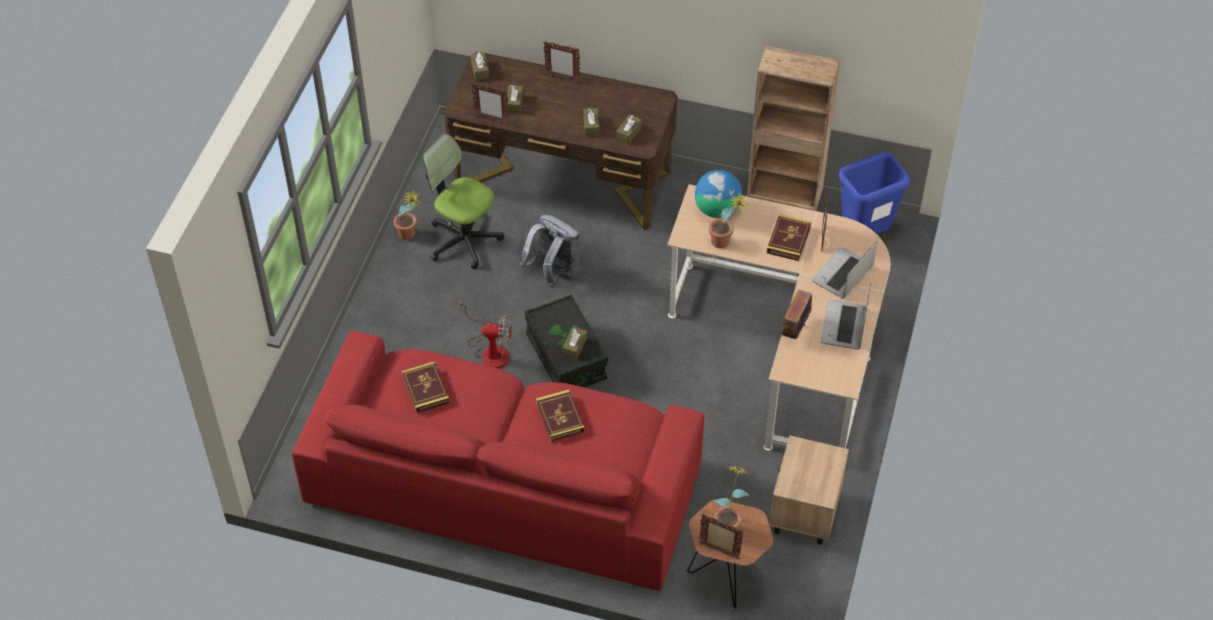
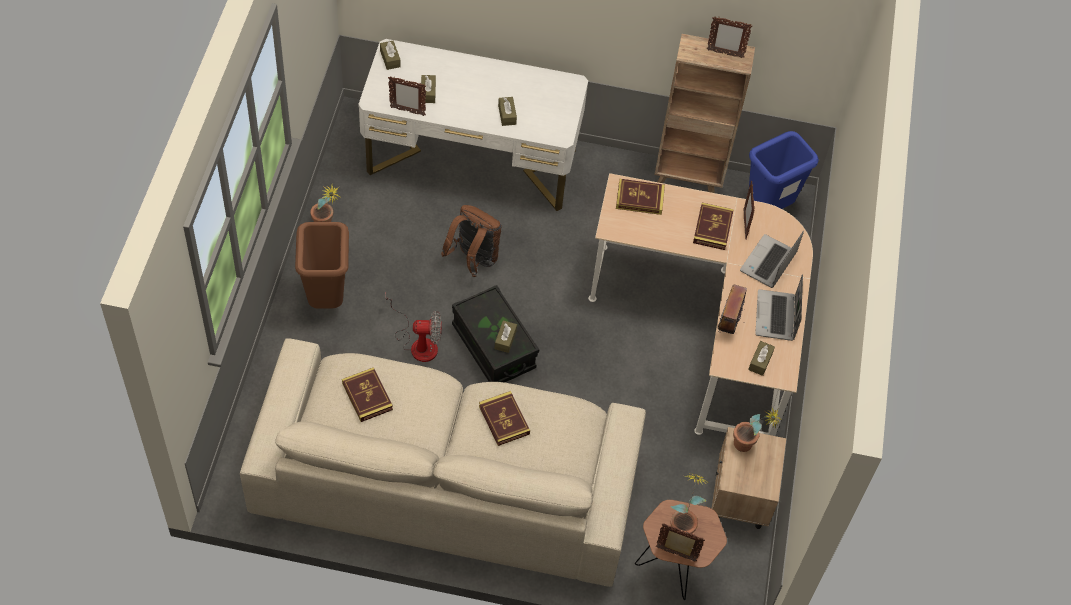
camera: 10 degrees left, 5 degrees up
(403, 305) = (326, 299): none -> brown trash can
(464, 240) = (380, 228): office chair -> none
(504, 481) = (446, 480): red sofa -> beige sofa
(554, 274) = (473, 260): grey backpack -> brown backpack
(562, 78) = (473, 65): picture frame -> picture frame (724, 53)
(563, 180) = (471, 161): brown desk -> white desk
(629, 133) = (545, 121): brown tissue box -> brown tissue box (760, 361)
(717, 209) = (640, 199): globe -> book
(724, 244) = (651, 235): potted plant -> potted plant (748, 447)

